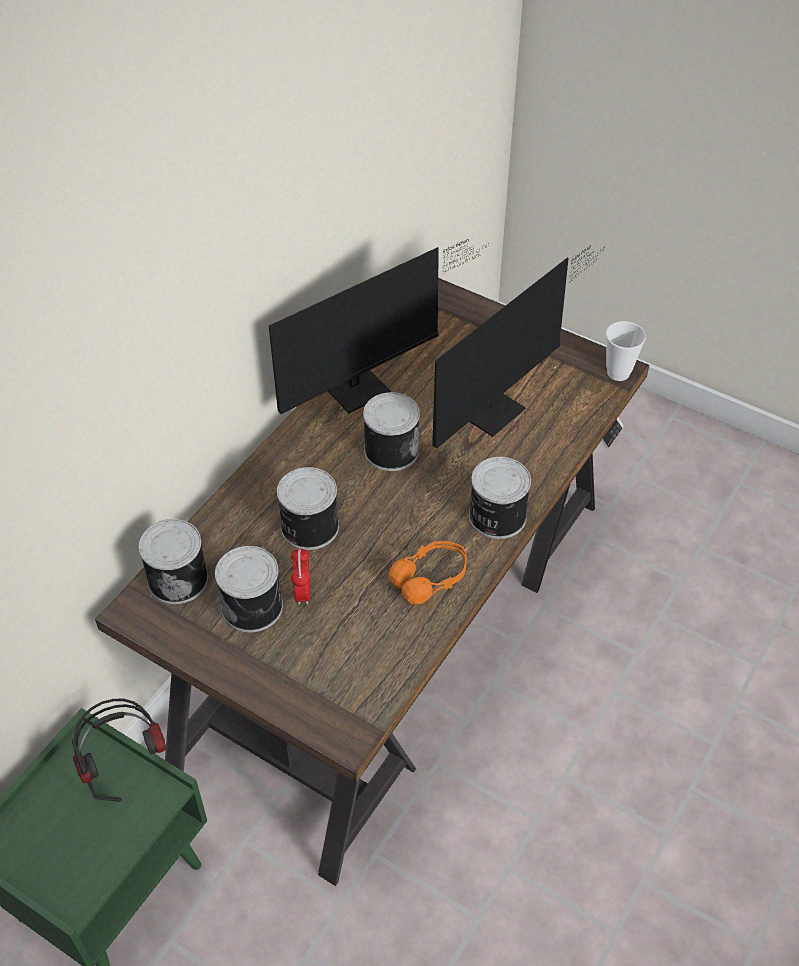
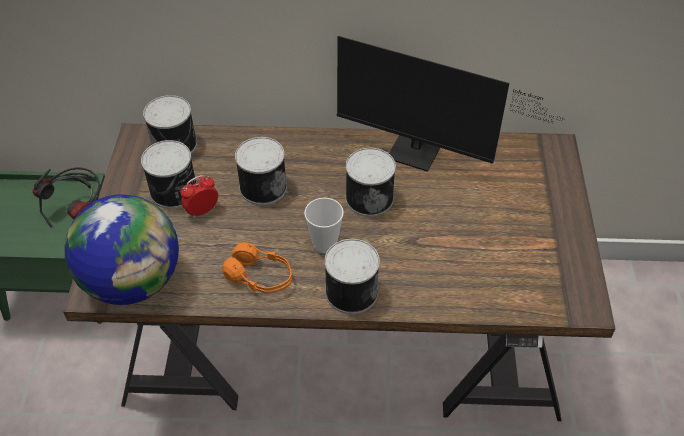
camera: 60 degrees right, 0 degrees up
(359, 690) = (134, 281): none -> globe
(497, 406) = (469, 241): monitor -> none
(618, 373) = (582, 308): cup -> cup (325, 244)

